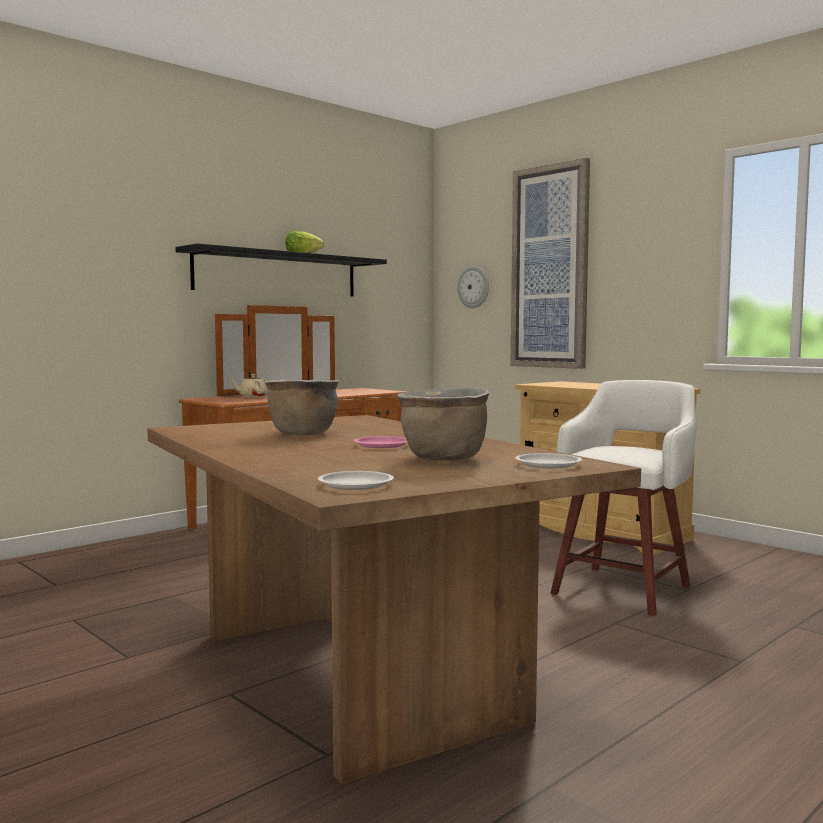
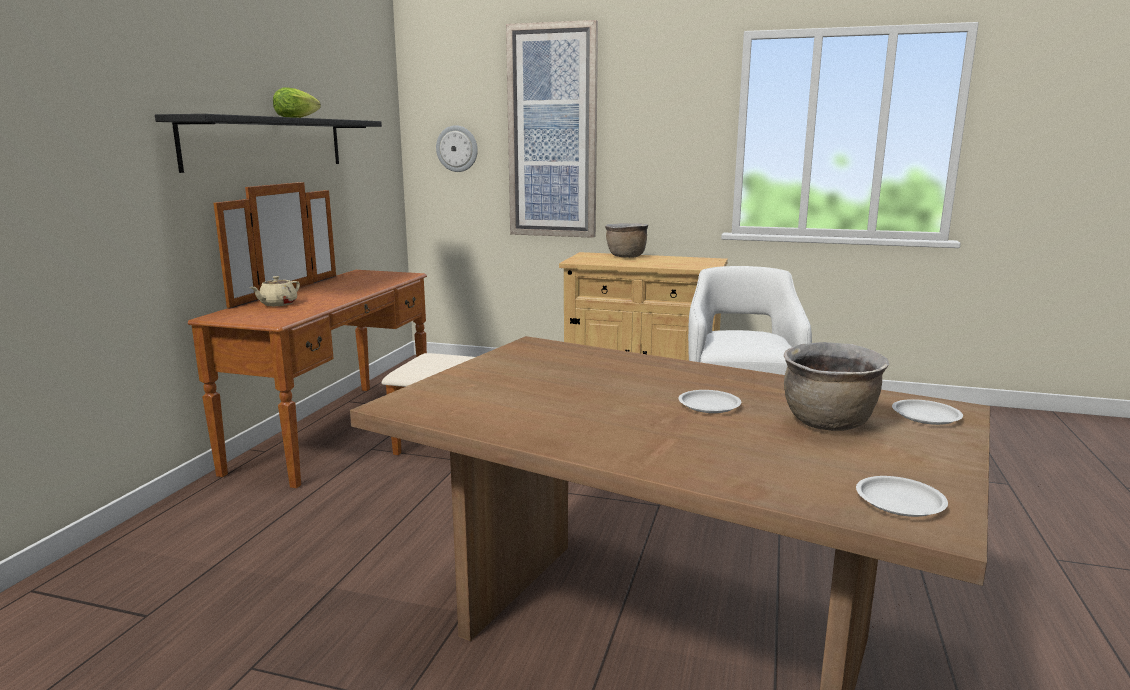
camera: 30 degrees left, 10 degrees up
(302, 433) = (569, 392): brown cooking pot -> brown cooking pot (625, 256)
(382, 445) = (709, 405): pink plate -> white plate

